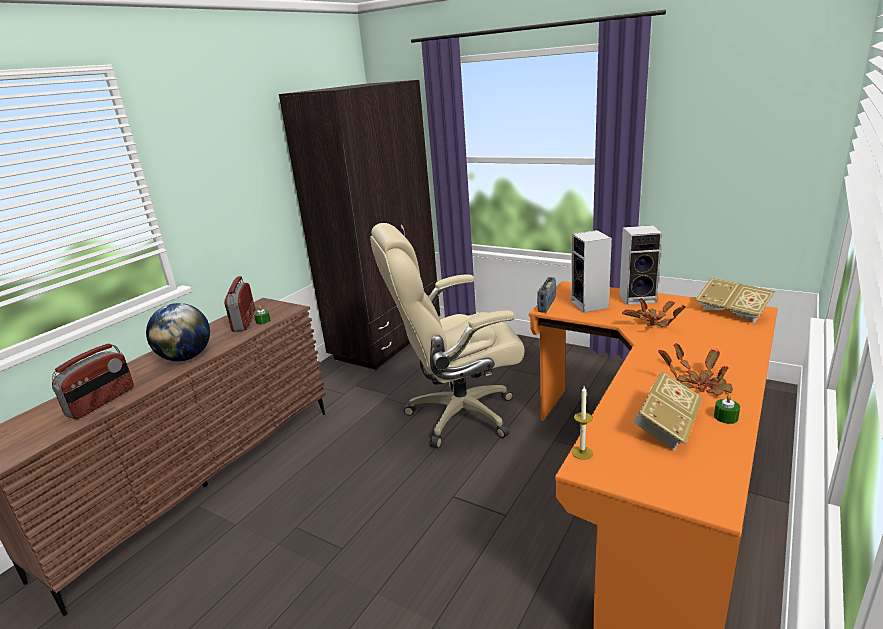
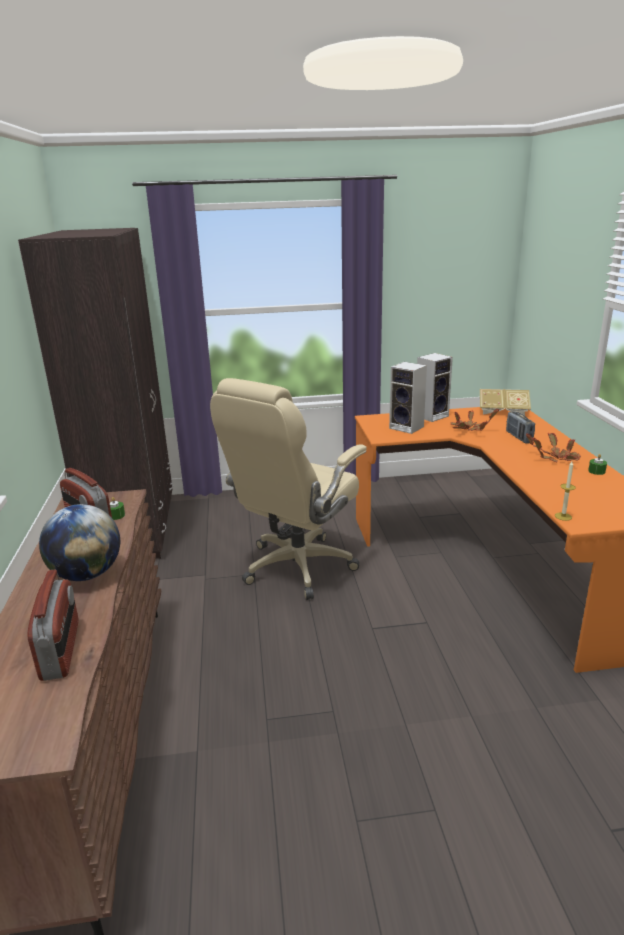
camera: 40 degrees left, 0 degrees up
(546, 305) = (376, 435): radio -> radio (518, 437)
(666, 426) = (578, 486): book -> none

